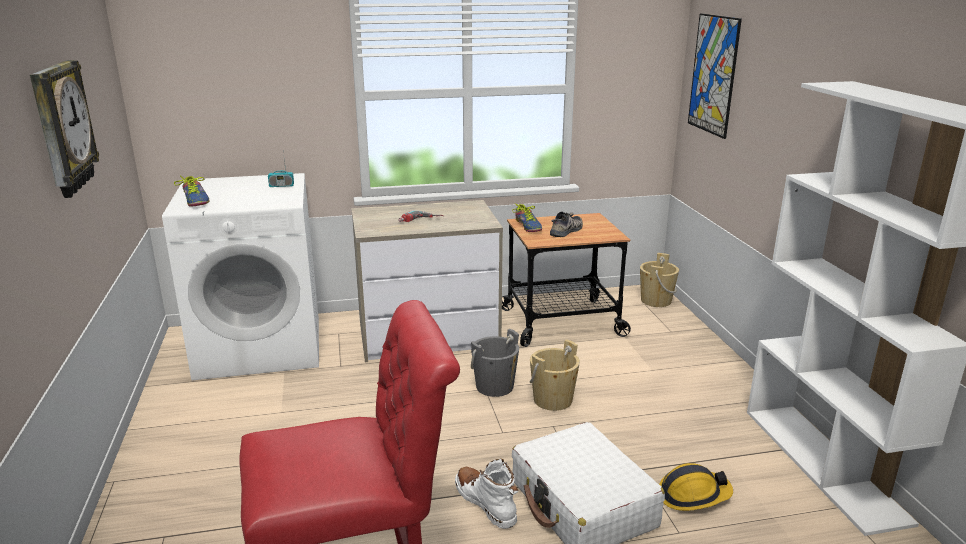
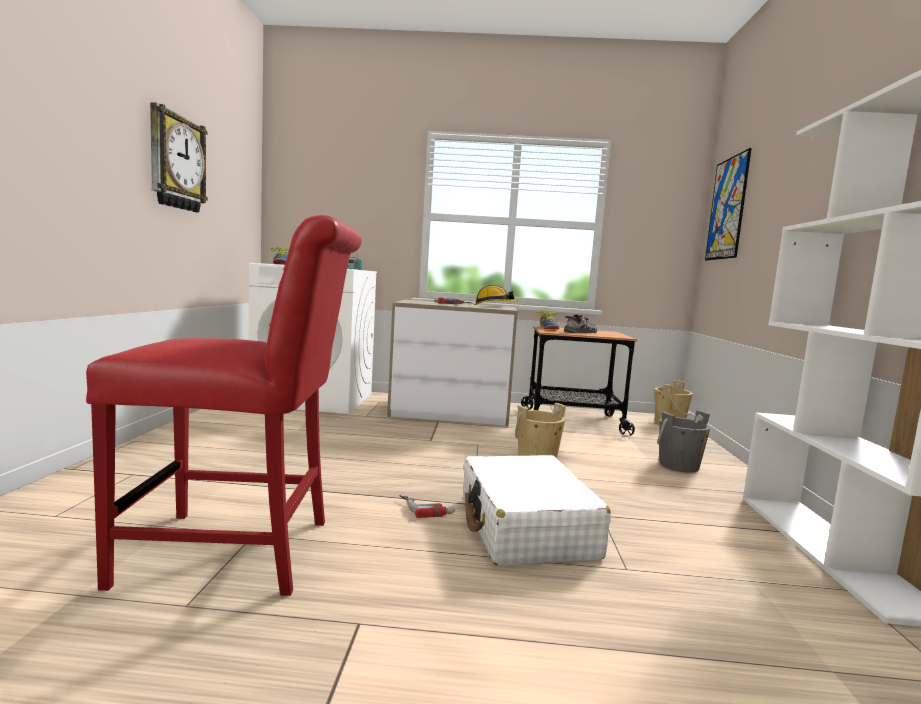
camera: 15 degrees right, 15 degrees down
(486, 503) = (426, 508): white boot -> power drill
(494, 386) = (487, 444): grey bucket -> grey bucket (679, 465)
(692, 495) = (655, 544): hard hat -> hard hat (494, 306)

